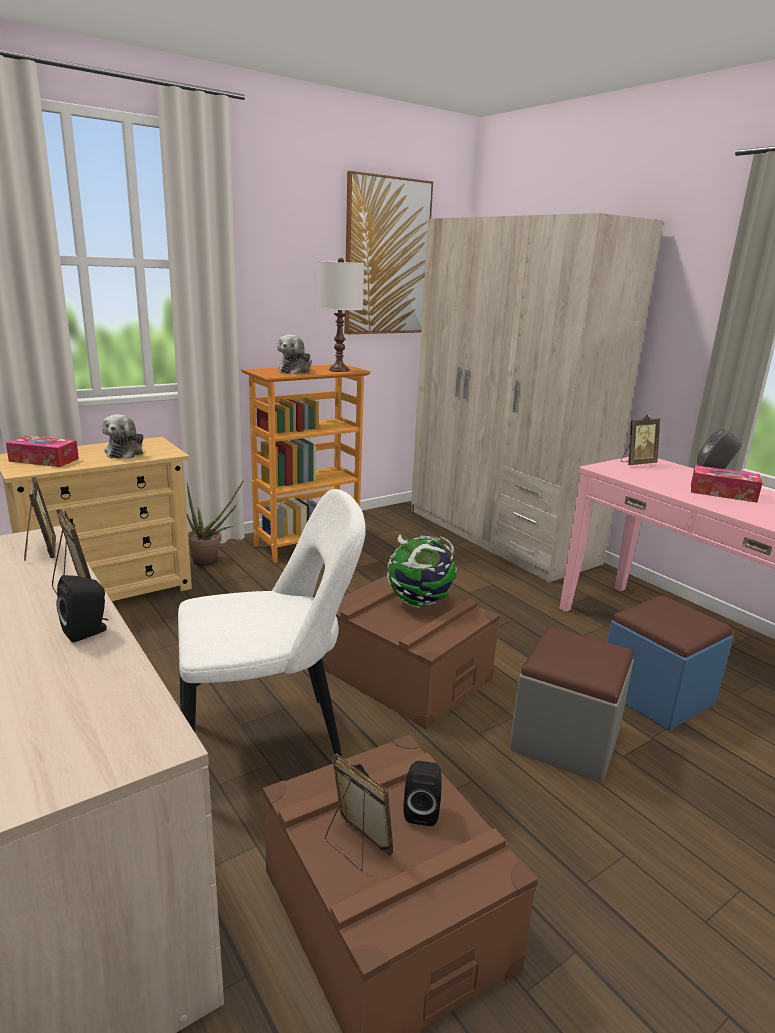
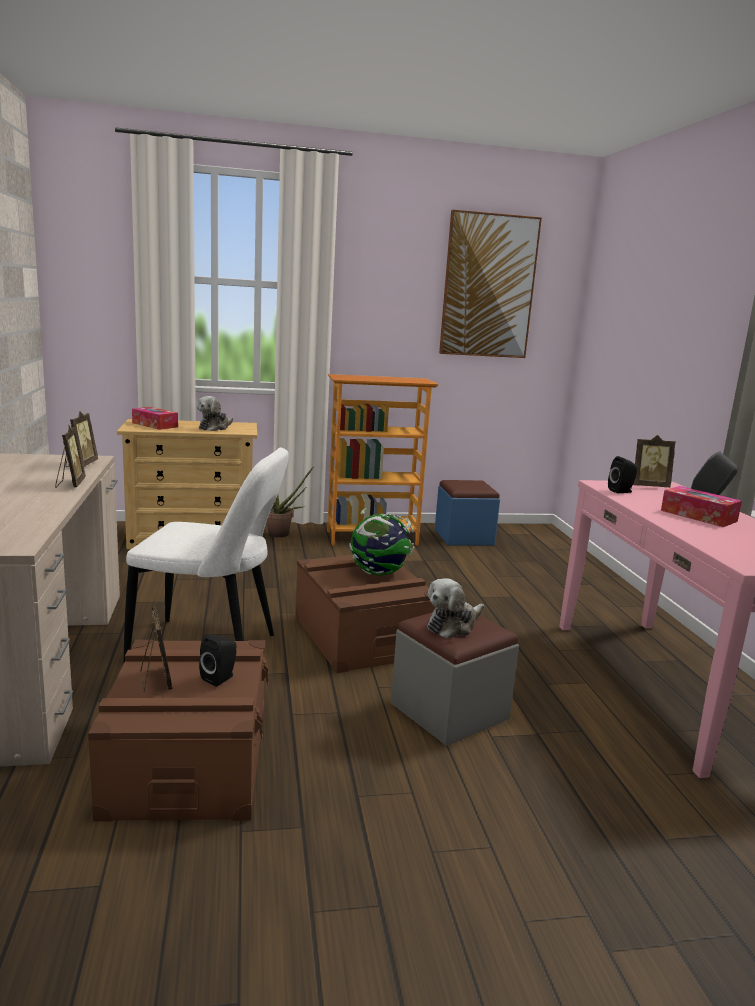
camera: 25 degrees right, 5 degrees down
(88, 632) = (51, 500): black speaker -> black speaker (622, 491)
(296, 371) = (371, 378): plush toy -> plush toy (453, 625)
(338, 370) = (410, 381): white table lamp -> none
(499, 536) = (563, 564): beige wardrobe -> none
(656, 696) = (580, 708): blue ottoman -> blue ottoman (464, 537)

